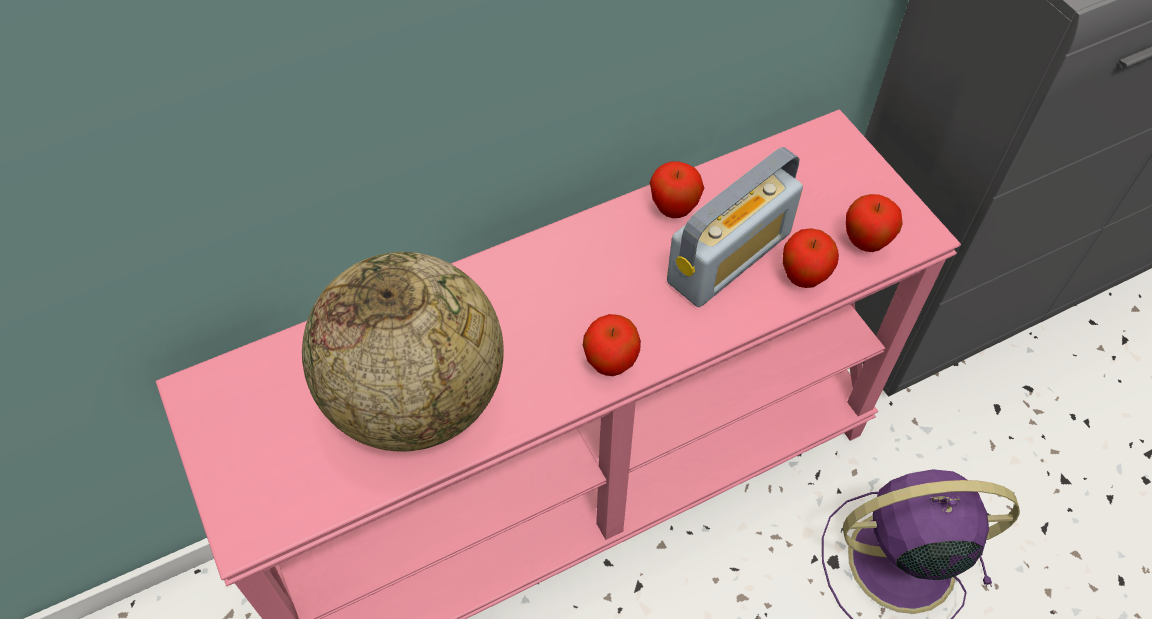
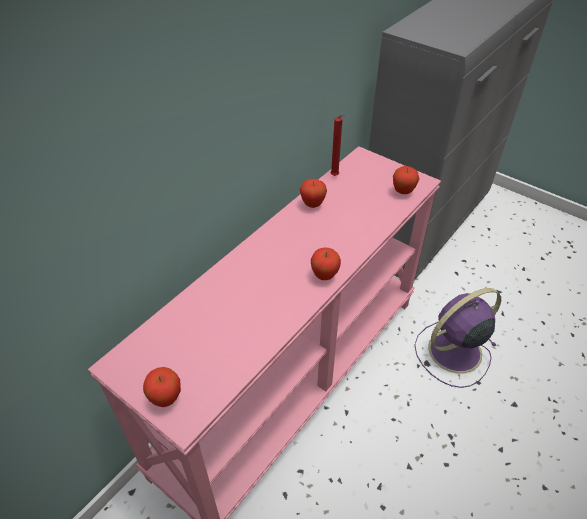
camera: 25 degrees left, 10 degrees down
(417, 400) = (239, 324): globe -> none
(729, 257) = (349, 215): radio -> none
(752, 163) = (335, 176): none -> red candle
(803, 278) = (386, 213): apple -> apple (166, 398)

